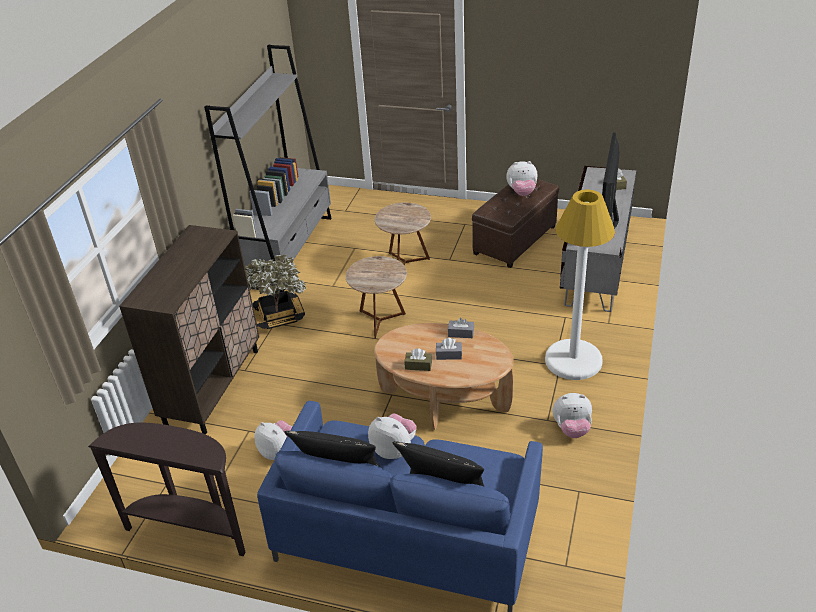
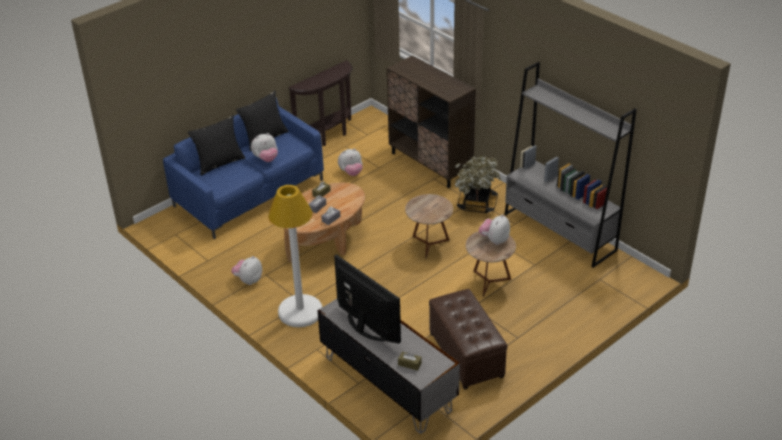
camera: 120 degrees right, 0 degrees up
(522, 192) = (471, 325): plush toy -> plush toy (494, 240)

